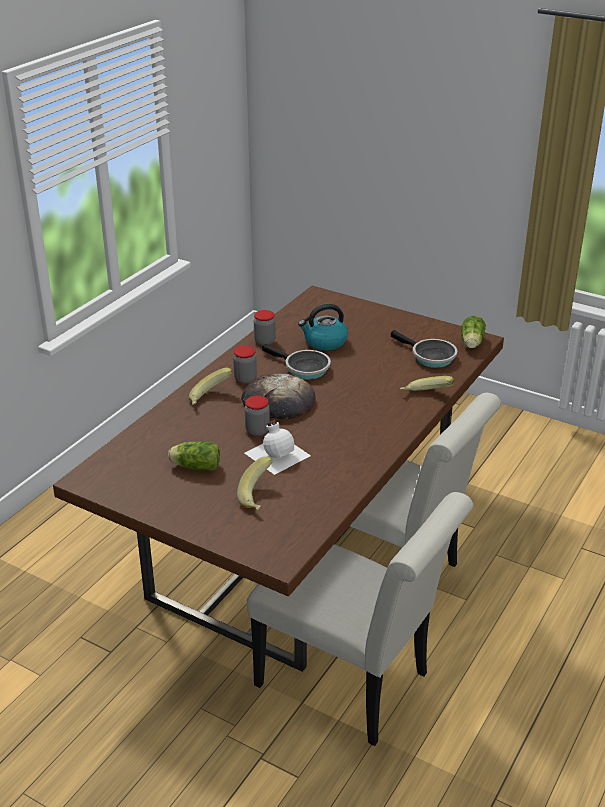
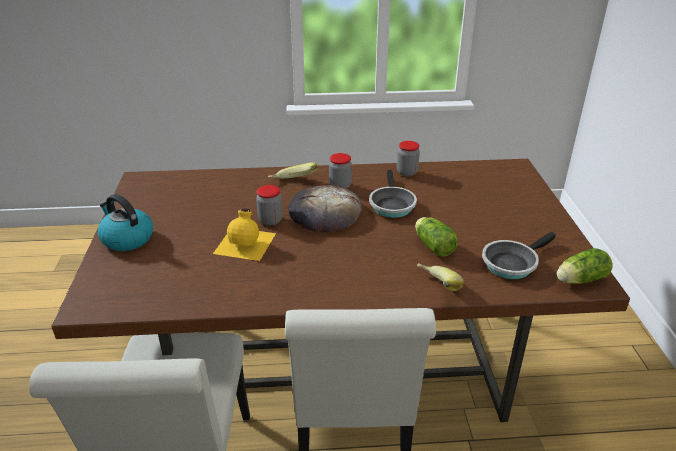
camera: 55 degrees right, 0 degrees up
(194, 466) = (192, 213): lettuce -> lettuce (433, 245)
(259, 497) = (172, 259): banana -> none
(277, 453) = (246, 242): white bottle -> yellow bottle
(324, 342) = (448, 198): kettle -> kettle (127, 239)
(430, 357) = (511, 263): frying pan -> frying pan turned 45 degrees clockwise

